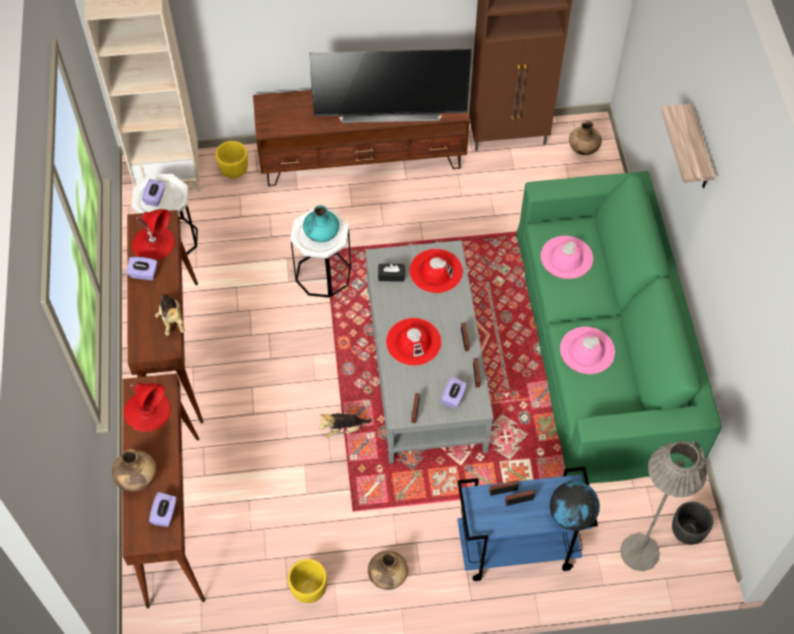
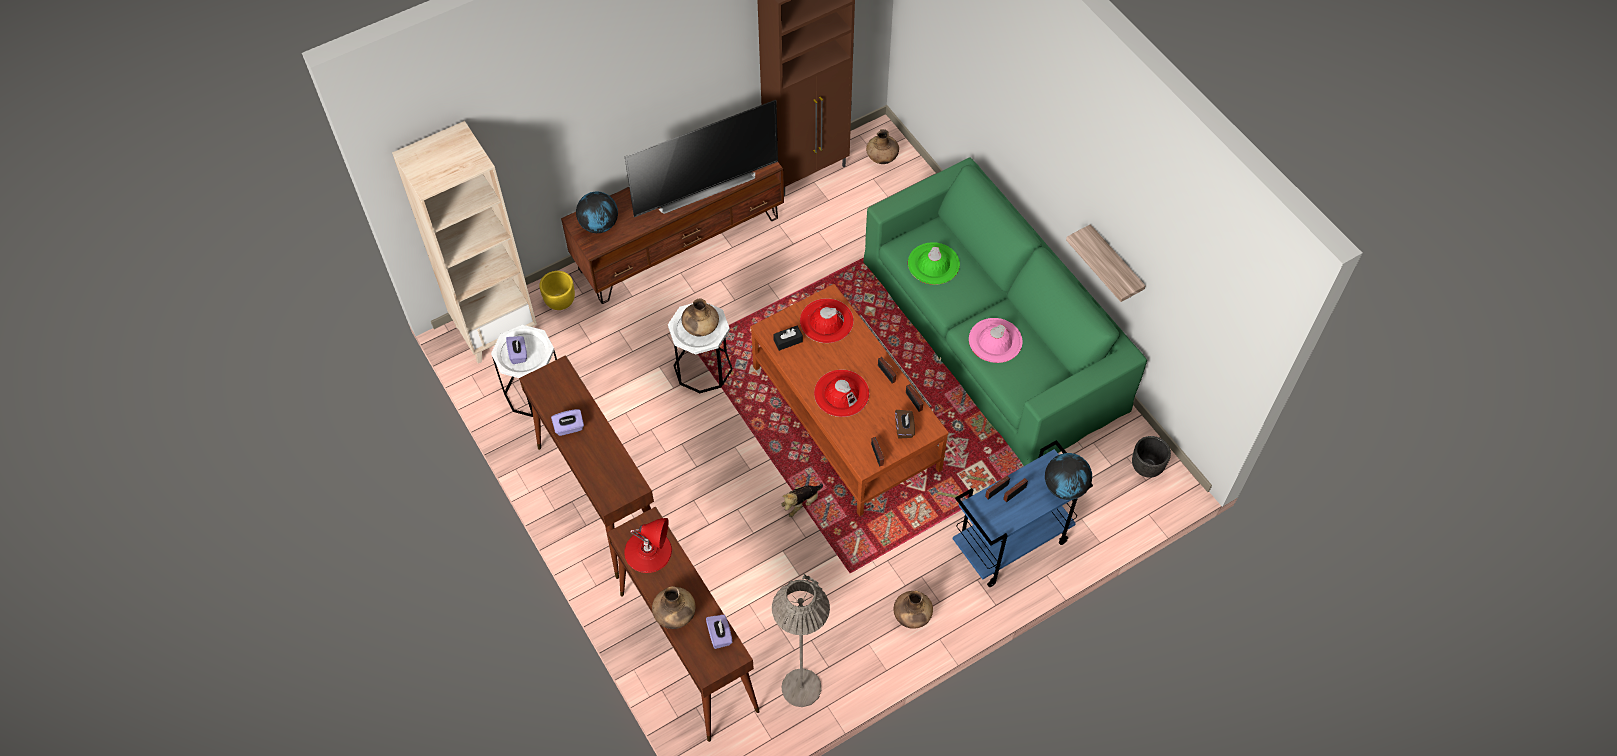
camera: 25 degrees left, 0 degrees up
(153, 243) = (561, 395): red table lamp -> none
(172, 320) = (622, 460): plush toy -> none
(281, 112) = (599, 225): none -> globe
(309, 590) = (849, 659): yellow planter -> none
(321, 234) = (700, 328): turquoise vase -> brown vase
(425, 369) = (846, 418): grey coffee table -> brown coffee table
(453, 397) = (904, 428): purple tissue box -> brown tissue box
(566, 257) = (933, 264): pink hat -> green hat
(639, 552) = (1116, 501): grey floor lamp -> grey floor lamp (801, 688)
(700, 150) = (1038, 122): shelf -> shelf (1114, 264)

